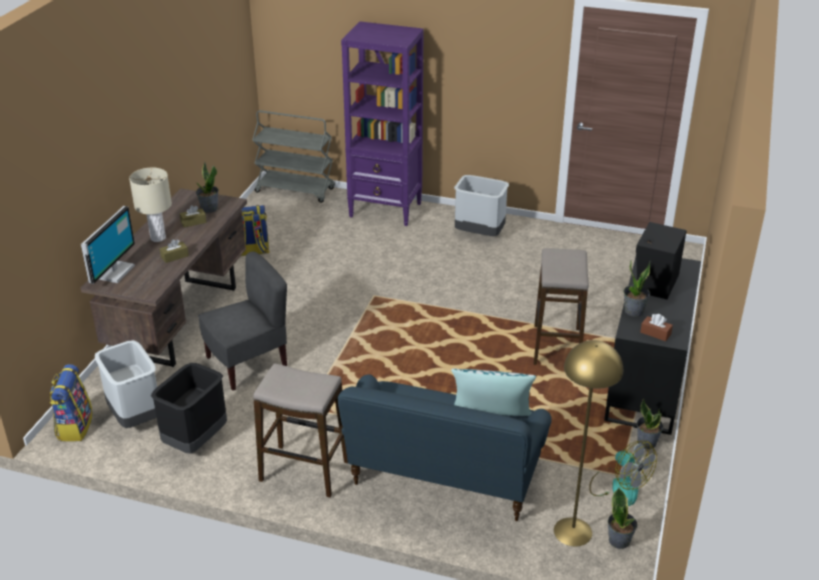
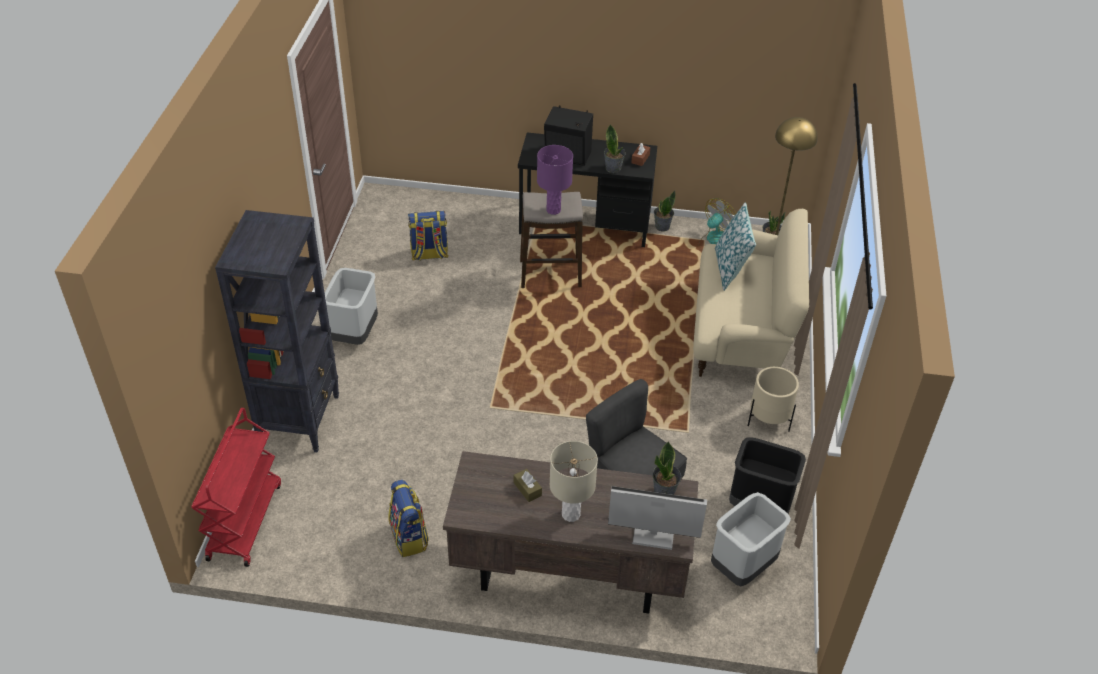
camera: 100 degrees left, 10 degrees up
(74, 426) = (775, 617): backpack -> backpack (429, 254)
(174, 256) = (607, 487): brown tissue box -> none
(209, 209) = (492, 481): potted plant -> potted plant (664, 491)
(296, 190) = (244, 520): grey cart -> red cart
(304, 471) = (768, 419): stool -> beige planter
(386, 210) = (300, 419): purple bookcase -> black bookcase
(445, 476) = (741, 332): blue sofa -> beige sofa
(553, 265) = (553, 210): none -> purple table lamp

